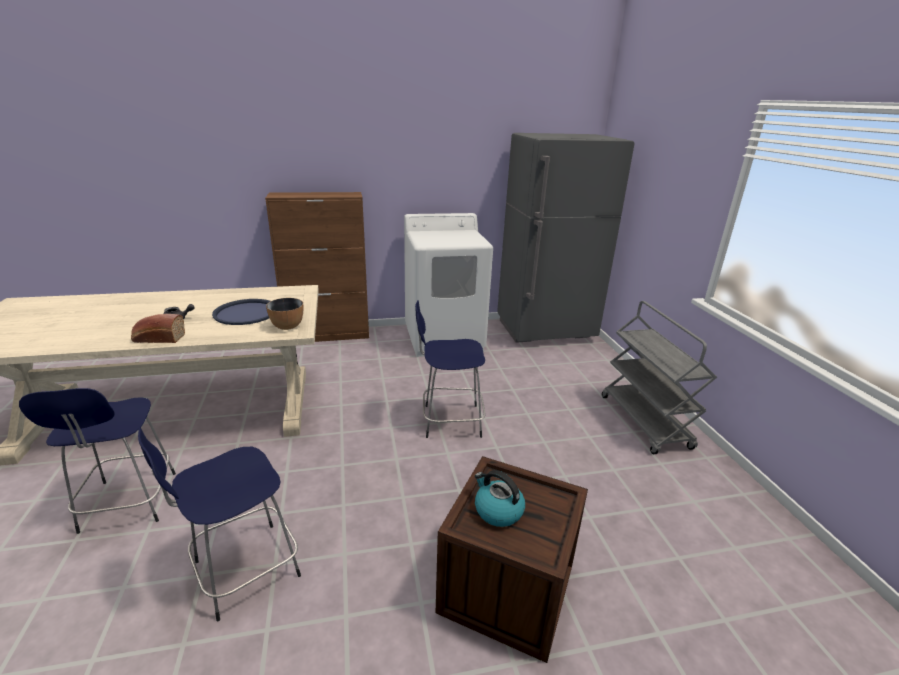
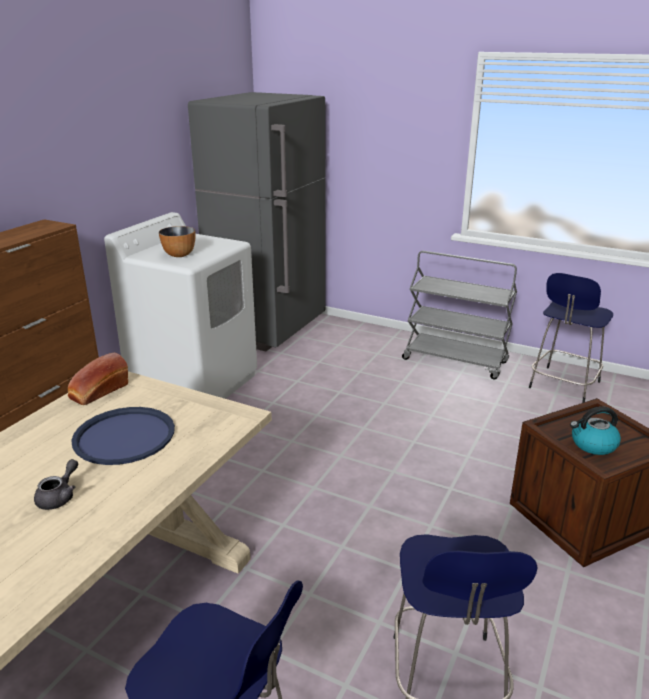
camera: 50 degrees left, 0 degrees up
(158, 338) = (105, 526): bread -> bread (98, 392)
(287, 326) = (216, 419): bowl -> bowl (179, 255)
(449, 421) = (346, 448): blue stool -> blue stool (563, 386)

